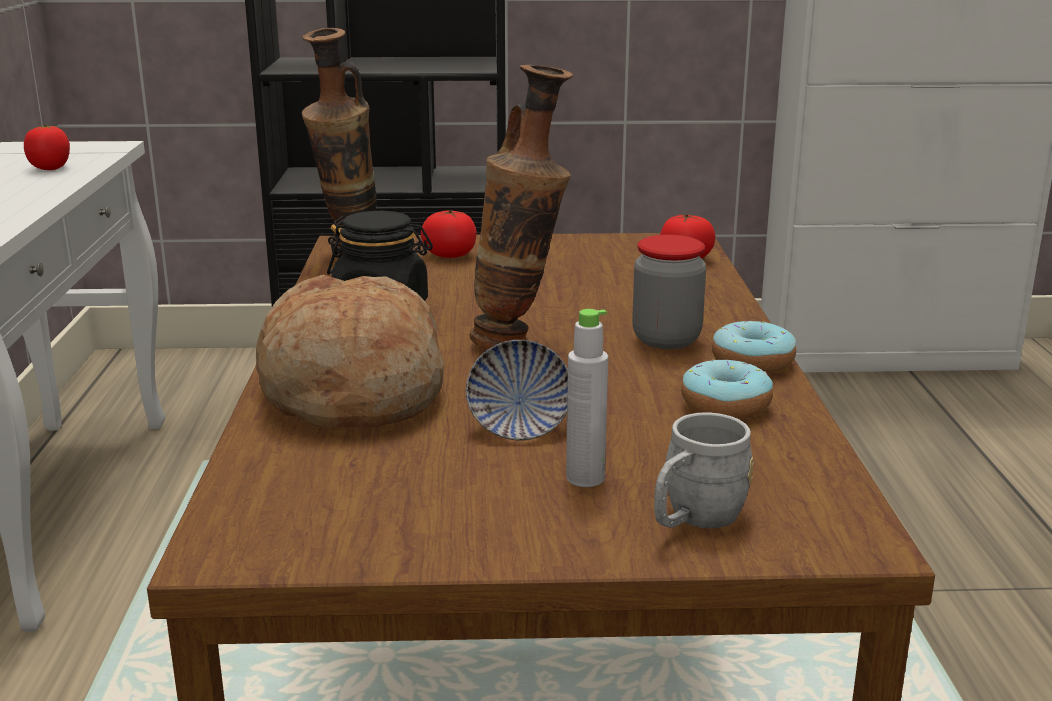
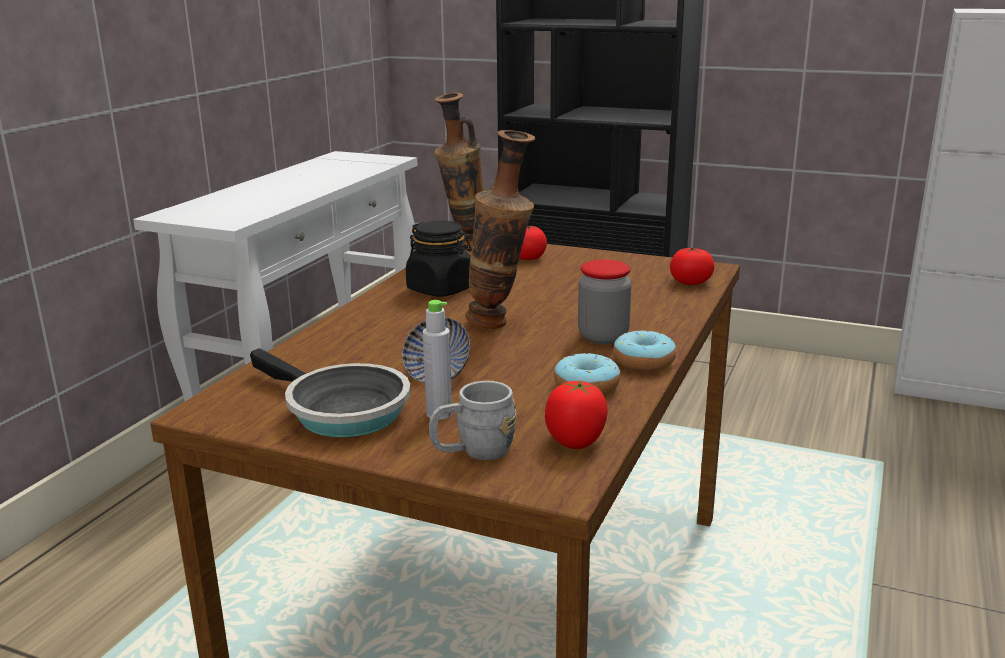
camera: 25 degrees right, 0 degrees up
(50, 168) = (343, 171): tomato -> tomato (575, 441)
(350, 392) = (364, 337): bread -> none
(440, 502) = (340, 410): none -> frying pan

